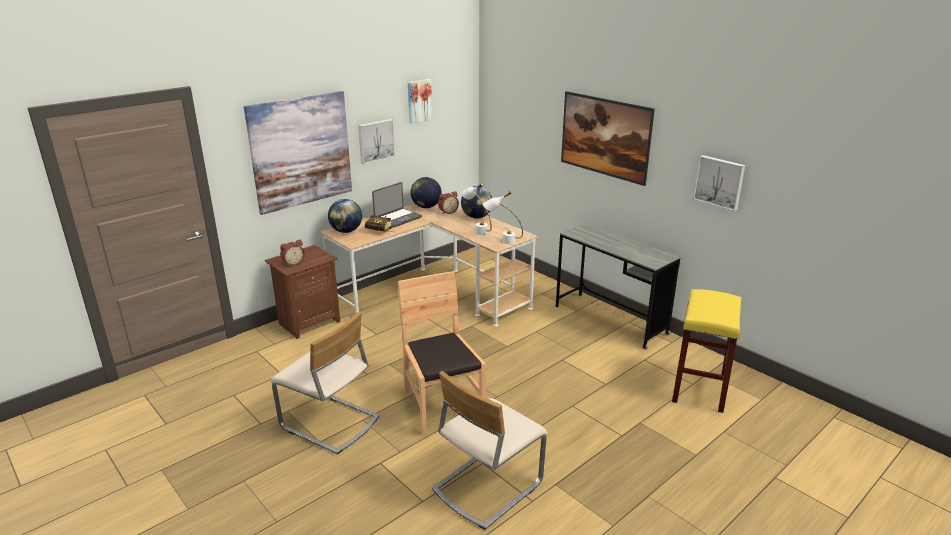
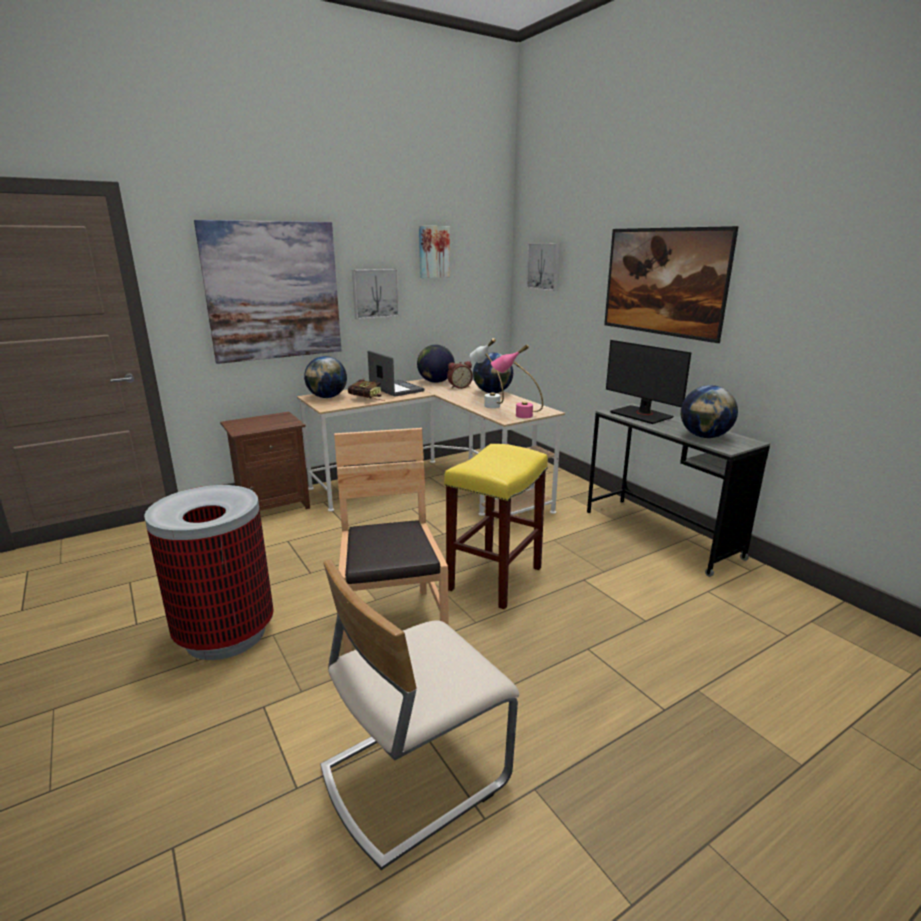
camera: 10 degrees right, 5 degrees down
(293, 263) = (249, 426): alarm clock -> none
(329, 423) = (225, 634): beige chair -> trash can
(397, 218) = (395, 389): laptop -> laptop turned 90 degrees counterclockwise
(502, 241) = (515, 415): white table lamp -> pink table lamp
(593, 235) = (642, 415): none -> monitor
(638, 254) = (704, 436): none -> globe
(700, 390) = (800, 646): yellow stool -> yellow stool (495, 579)
(719, 182) = (842, 322): picture -> picture (544, 266)

